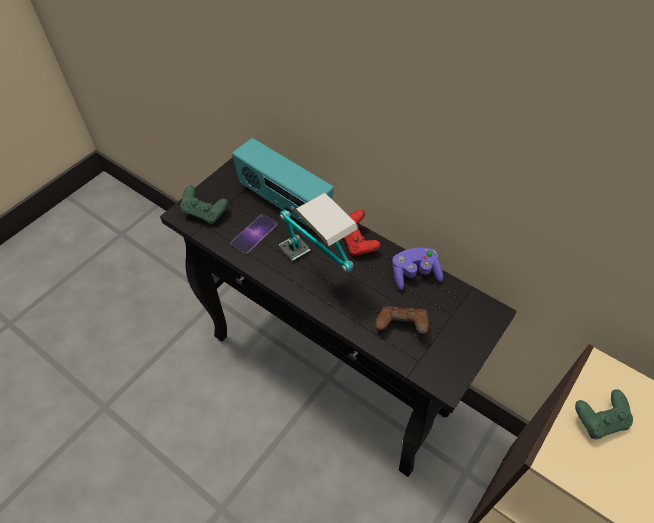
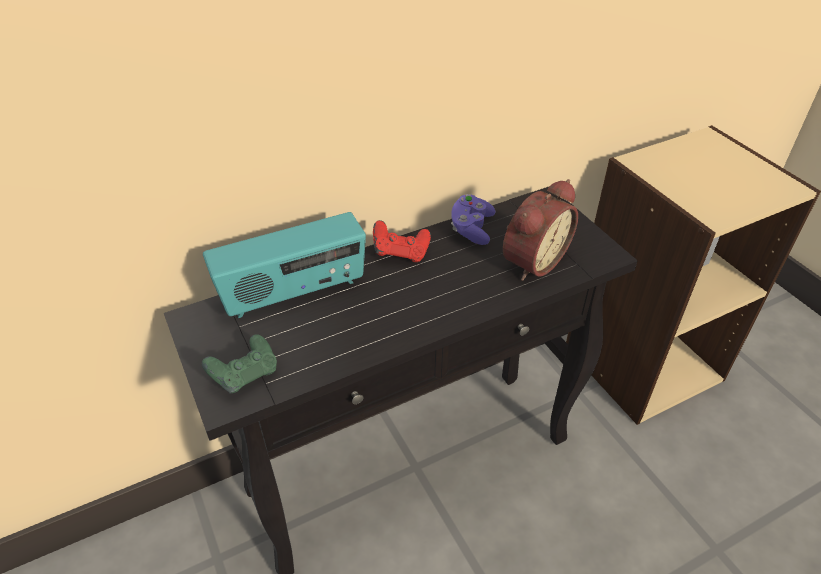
camera: 65 degrees left, 10 degrees down
(254, 234) = (322, 335): phone -> none
(316, 273) = (423, 300): table lamp -> none
(401, 327) = (531, 261): brown game controller -> alarm clock
(598, 420) = (682, 182): green game controller -> none

